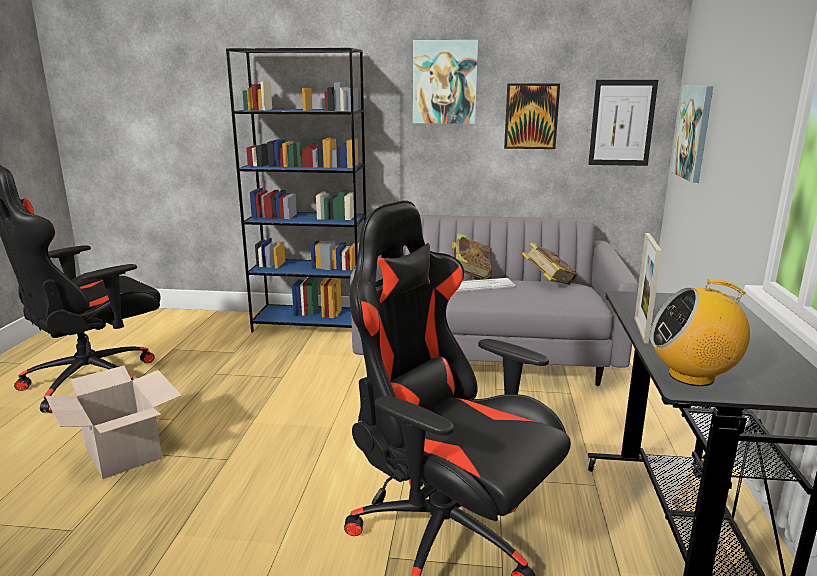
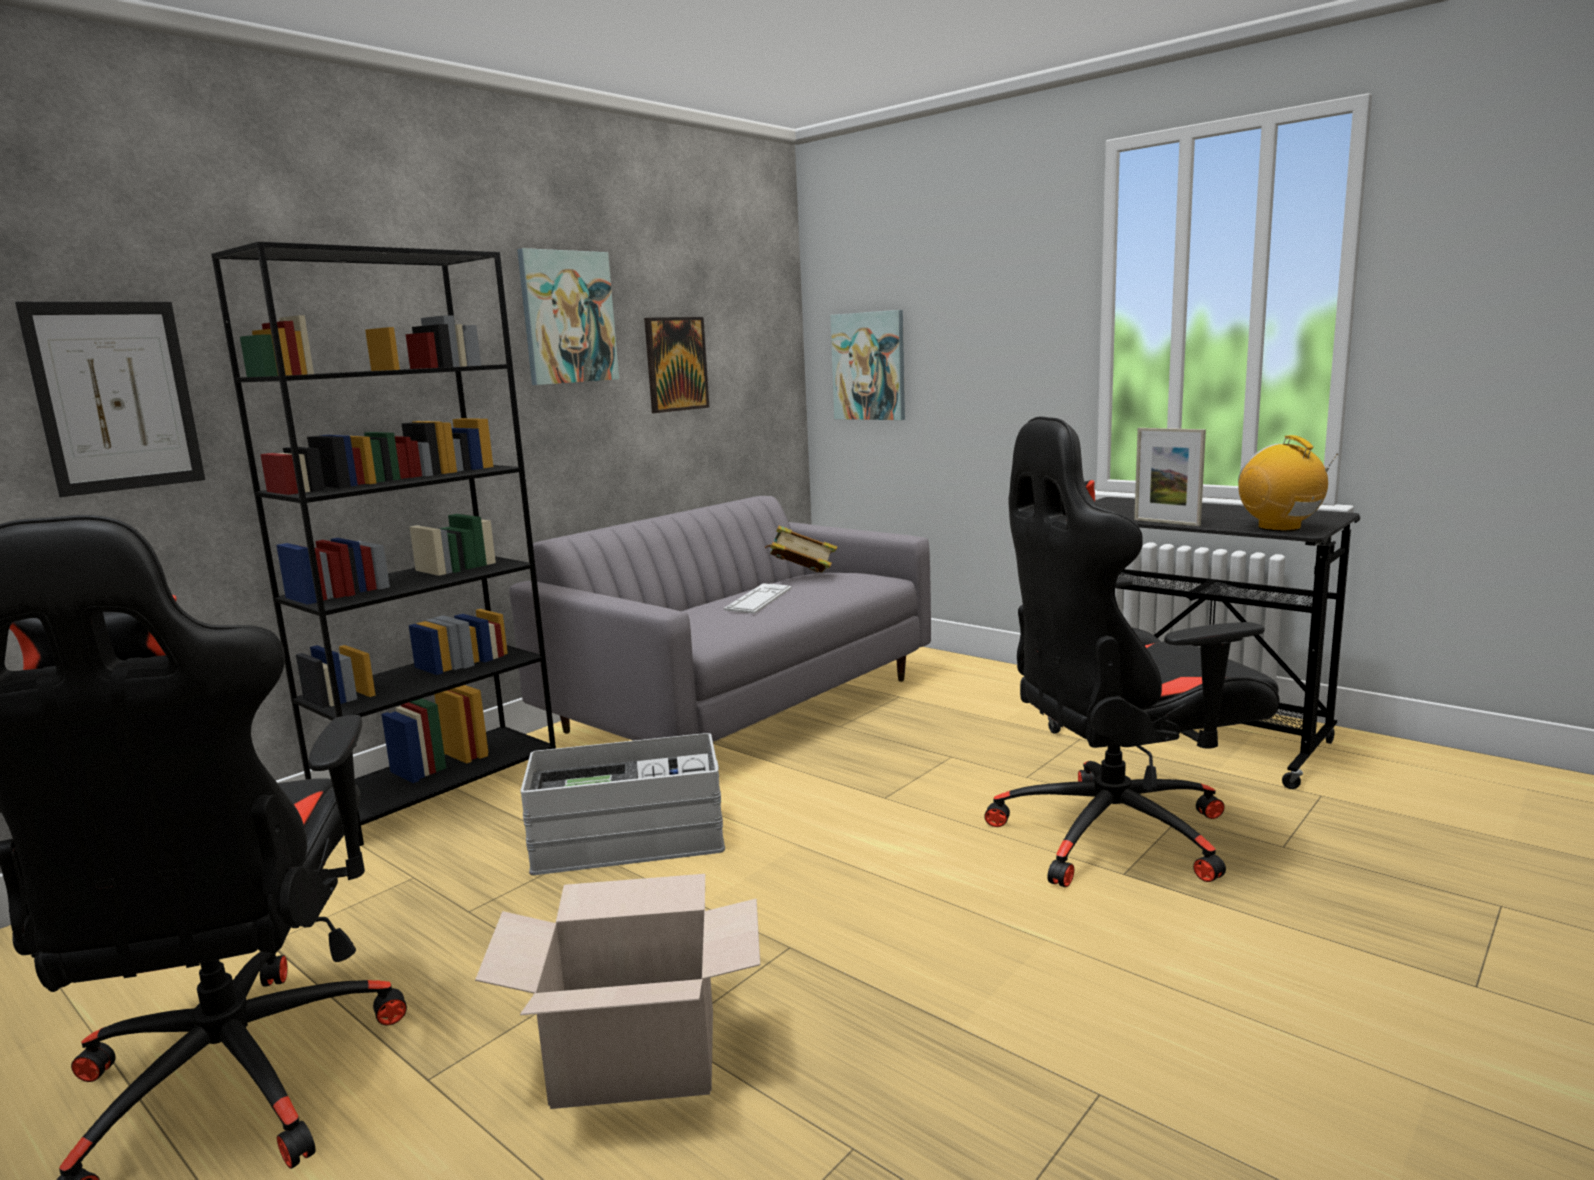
camera: 55 degrees left, 5 degrees down
(302, 381) = (629, 837): none -> grey storage box
(312, 325) = (441, 789): blue bookcase -> black bookcase
(470, 275) = (703, 598): book -> none
(622, 123) = (763, 367): picture -> picture (116, 397)
(692, 376) = (1280, 528): radio -> radio turned 120 degrees clockwise

